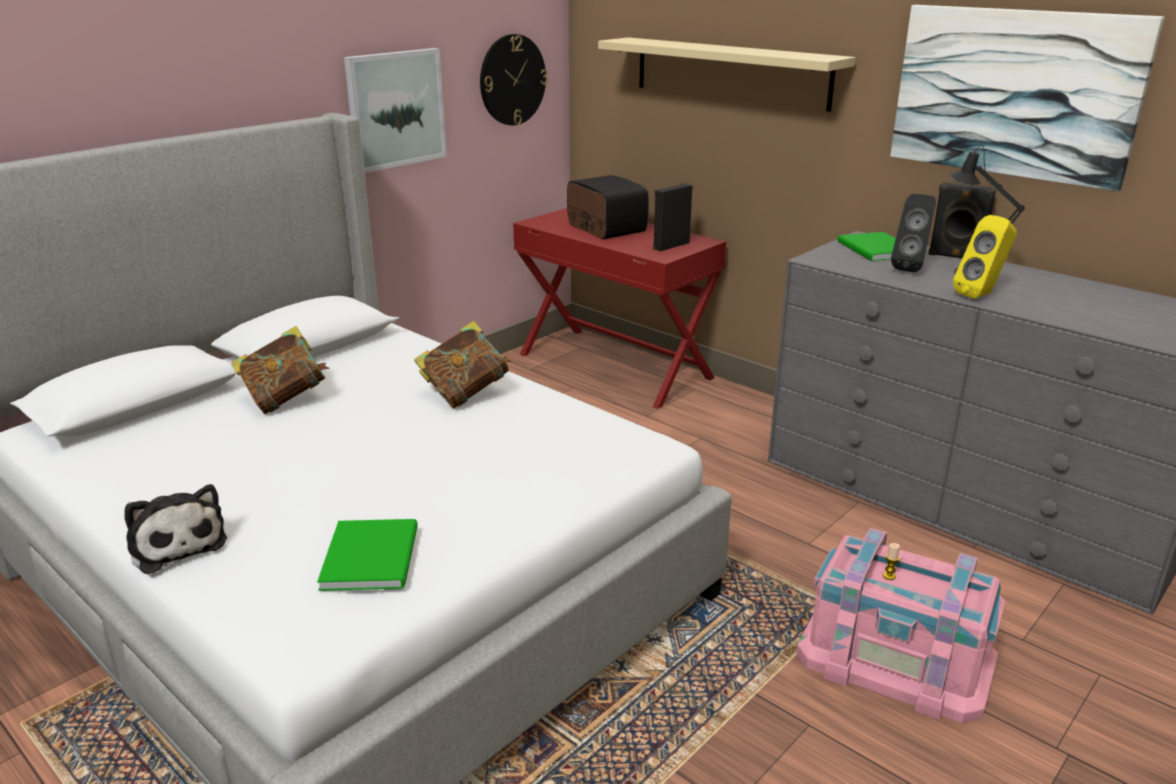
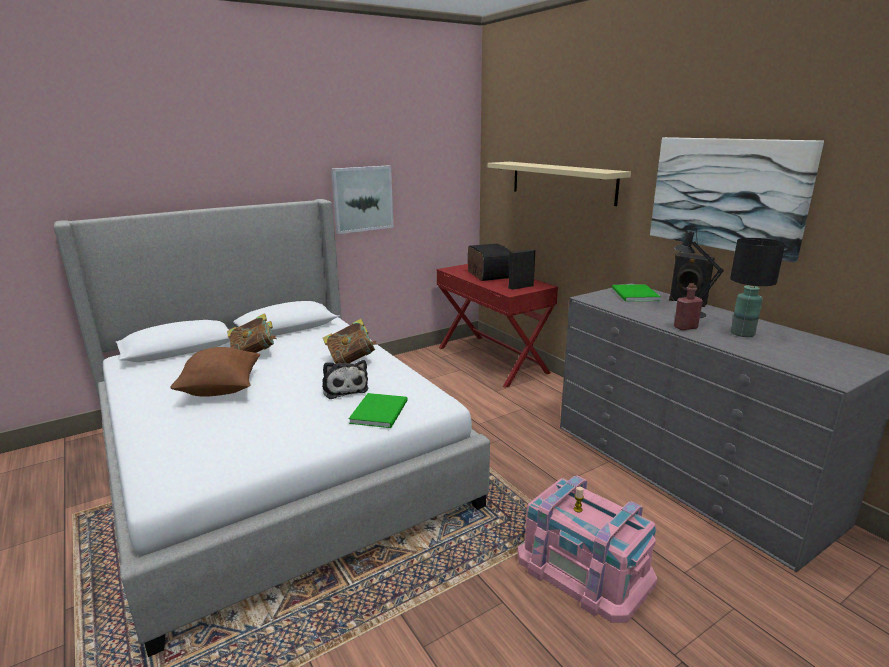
camera: 15 degrees right, 5 degrees down
(176, 543) = (144, 423): plush toy -> plush toy (344, 388)
(274, 467) = (221, 389): none -> brown pillow
(374, 555) = (234, 444): green book -> green book (381, 411)
(512, 80) = (440, 185): wall clock -> none
(910, 268) = (649, 307): black speaker -> none
(981, 295) = (685, 327): yellow speaker -> red bottle
(1059, 298) = (743, 334): none -> black table lamp

